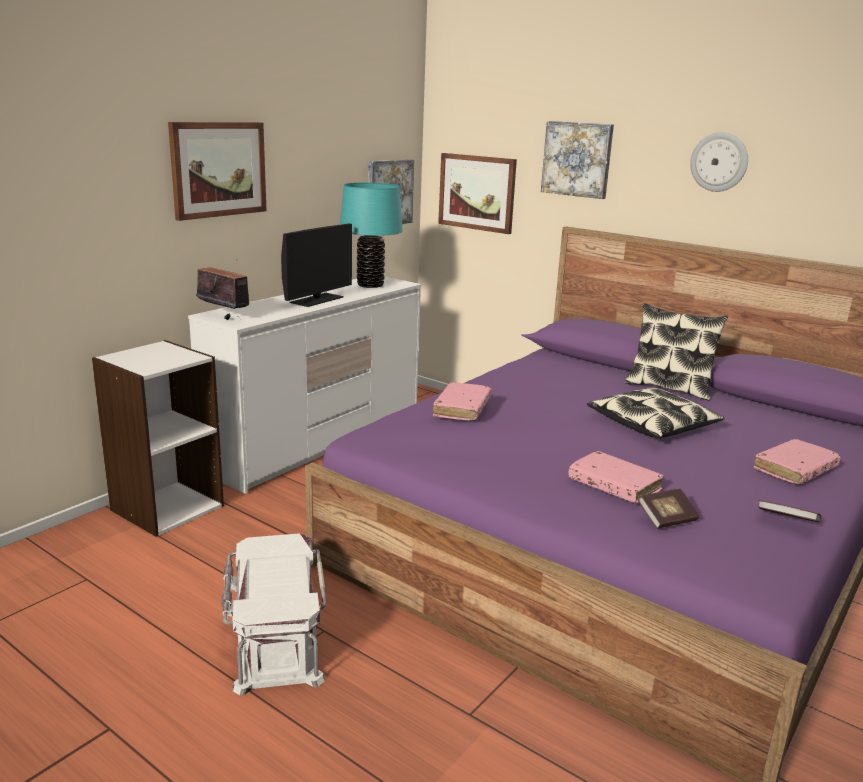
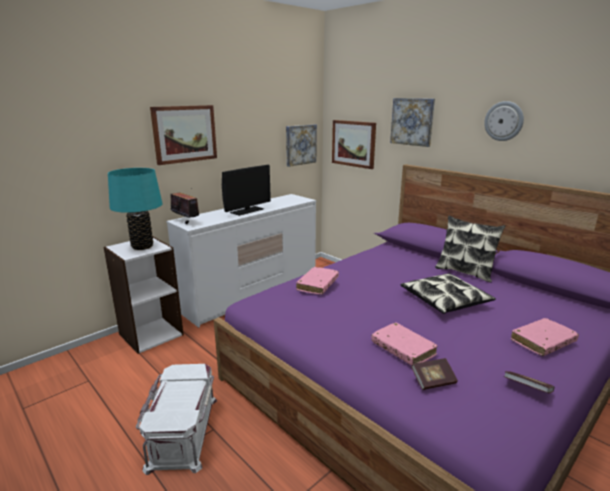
camera: 10 degrees right, 0 degrees up
(370, 285) = (284, 201): turquoise table lamp -> turquoise table lamp (142, 246)

